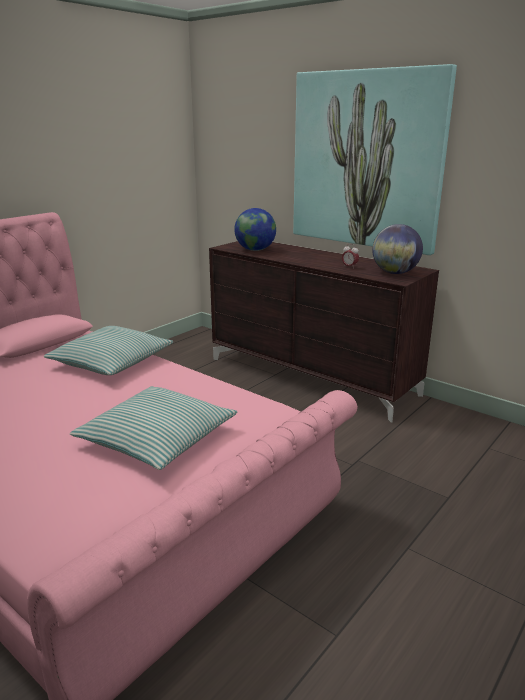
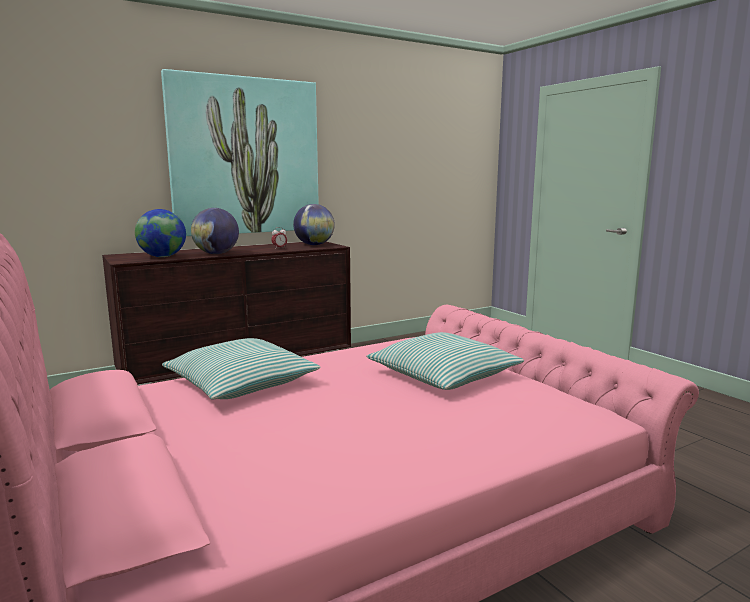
camera: 70 degrees left, 10 degrees down
(288, 258) = (216, 254): none -> globe

